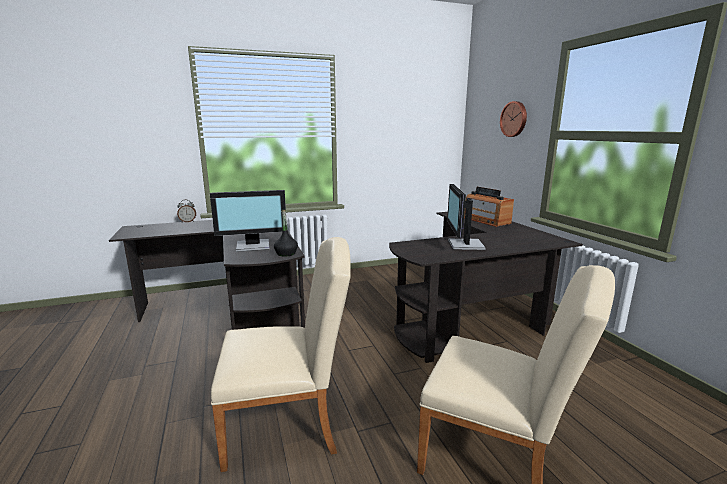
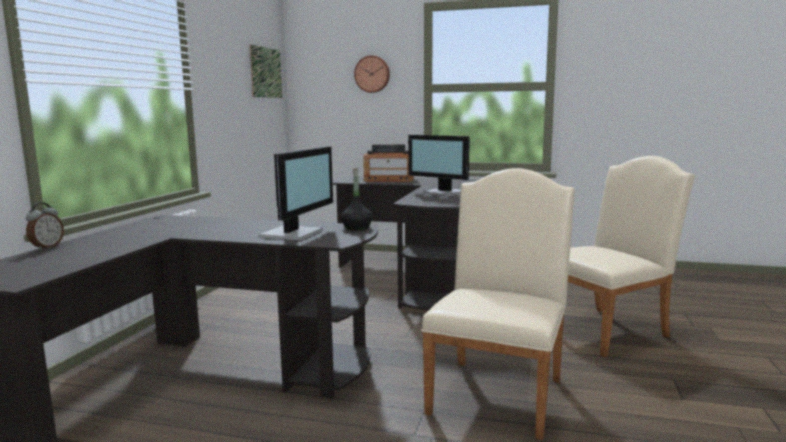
camera: 55 degrees left, 5 degrees down
(432, 119) = (266, 72): none -> picture

